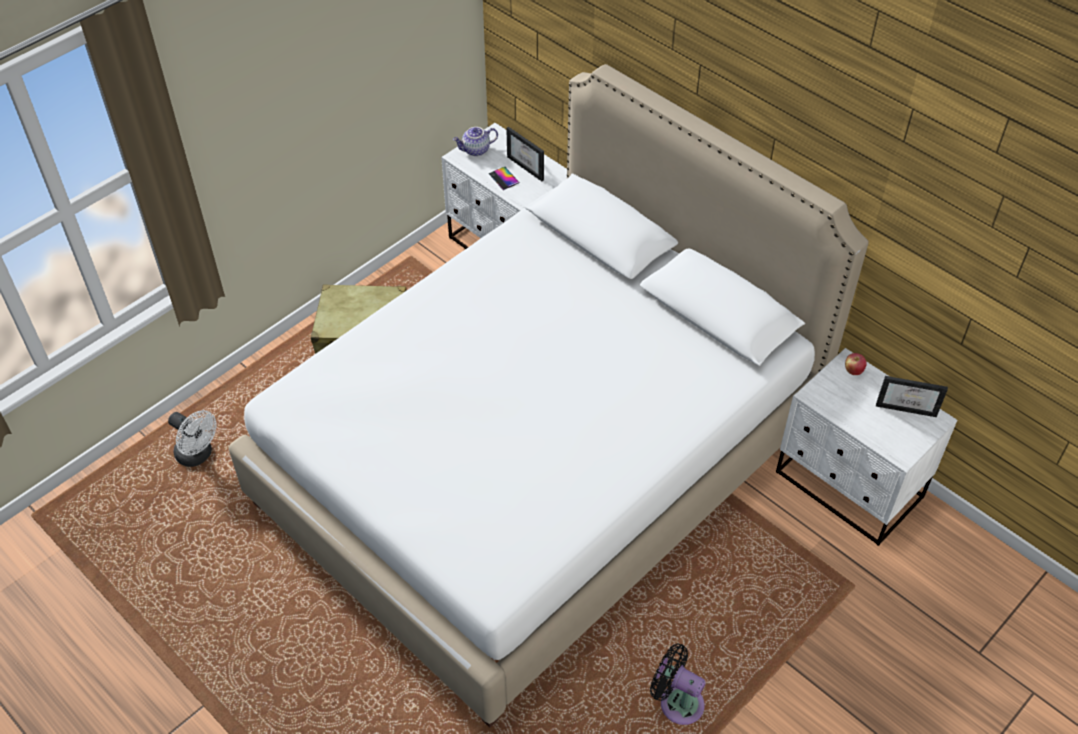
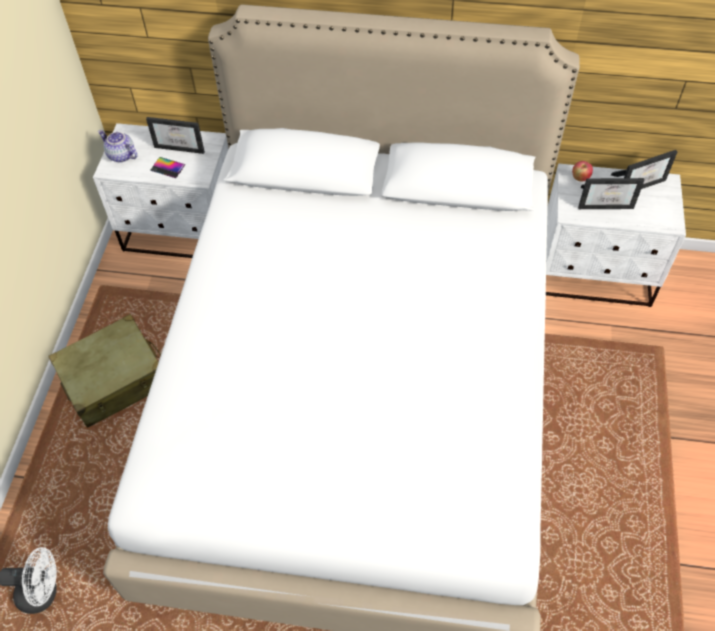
camera: 35 degrees left, 5 degrees up
(476, 150) = (120, 156): teapot -> teapot turned 90 degrees clockwise
(677, 702) = (628, 525): black fan -> none
(855, 405) = (606, 203): none -> picture frame

